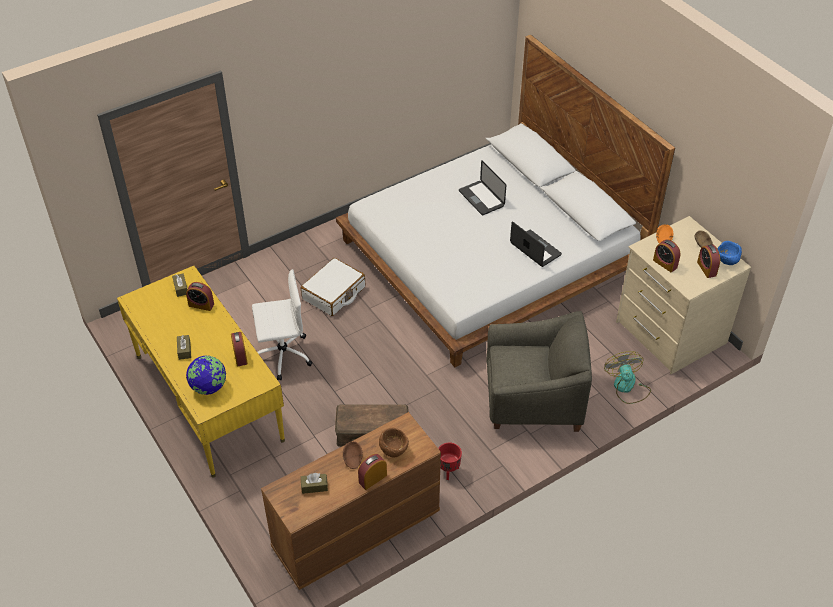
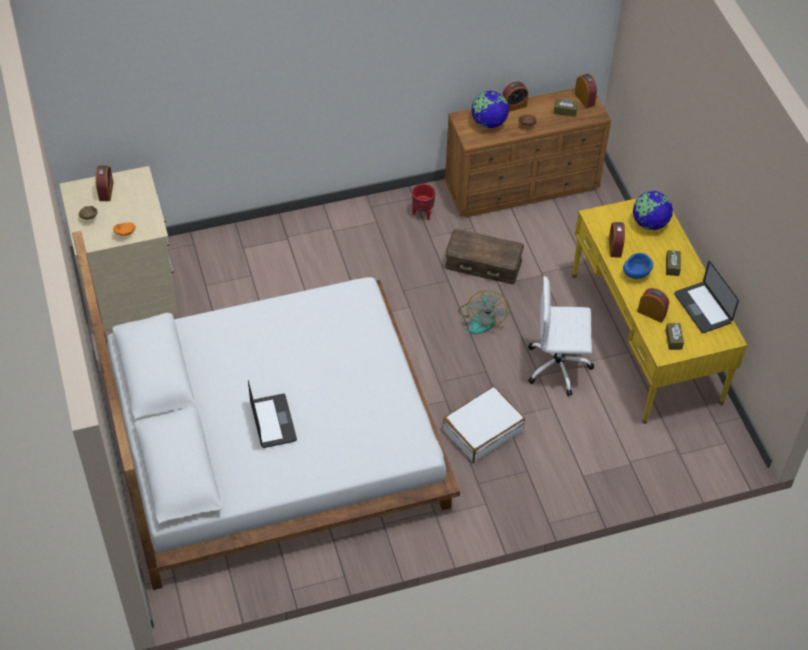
camera: 165 degrees left, 5 degrees up
(394, 450) = (488, 123): brown bowl -> globe
(533, 399) = (311, 257): grey armchair -> none
(535, 249) = (245, 334): laptop -> laptop (702, 308)
(627, 387) = (212, 246): fan -> fan (482, 318)
(665, 264) = (144, 206): alarm clock -> alarm clock (584, 99)
(726, 261) = (78, 194): blue bowl -> blue bowl (636, 275)

